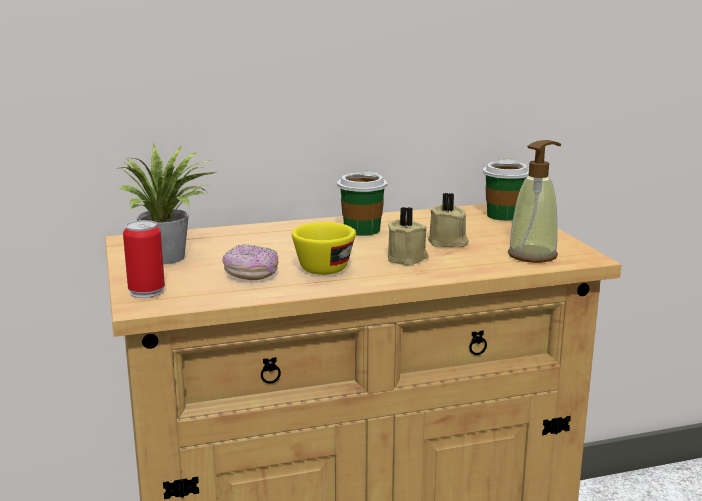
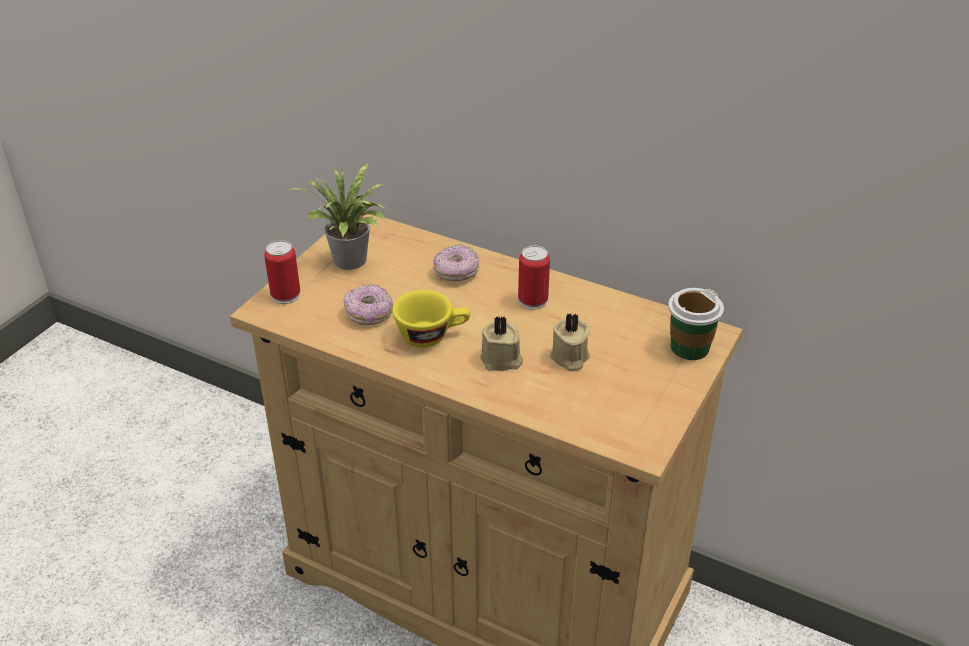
camera: 45 degrees right, 20 degrees up
(274, 236) = (456, 273): none -> donut
(361, 230) = (533, 300): cup -> can
(532, 255) = (605, 417): soap dispenser -> none

